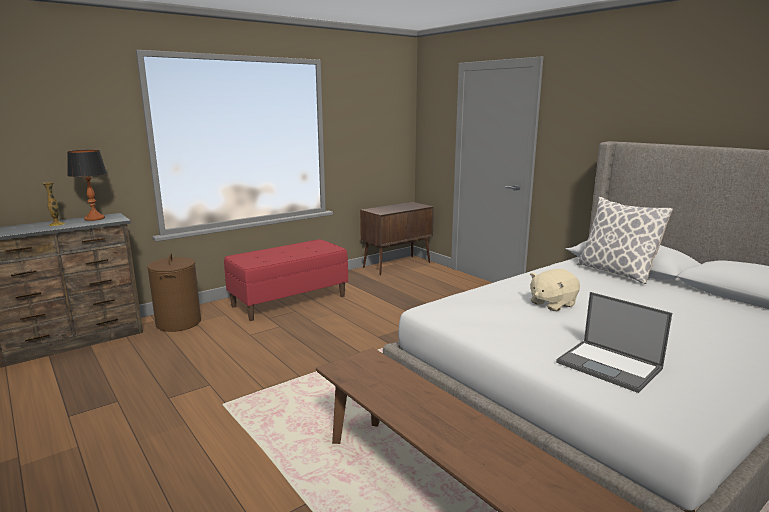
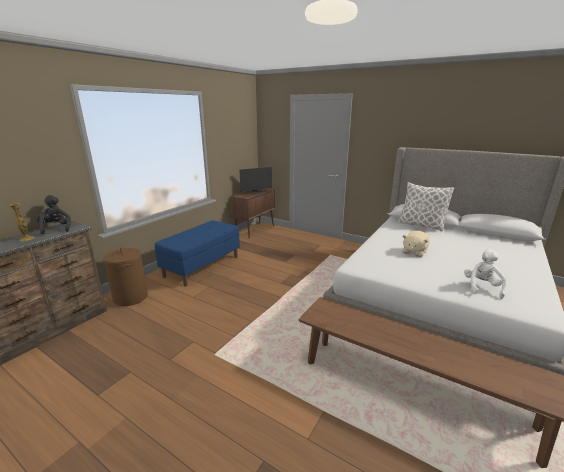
camera: 20 degrees left, 5 degrees up
(95, 218) = (56, 229): table lamp -> black plush toy
(289, 301) = (202, 266): red bench -> blue bench
(401, 208) = (256, 192): none -> monitor
(610, 366) = (482, 287): laptop -> white plush toy

